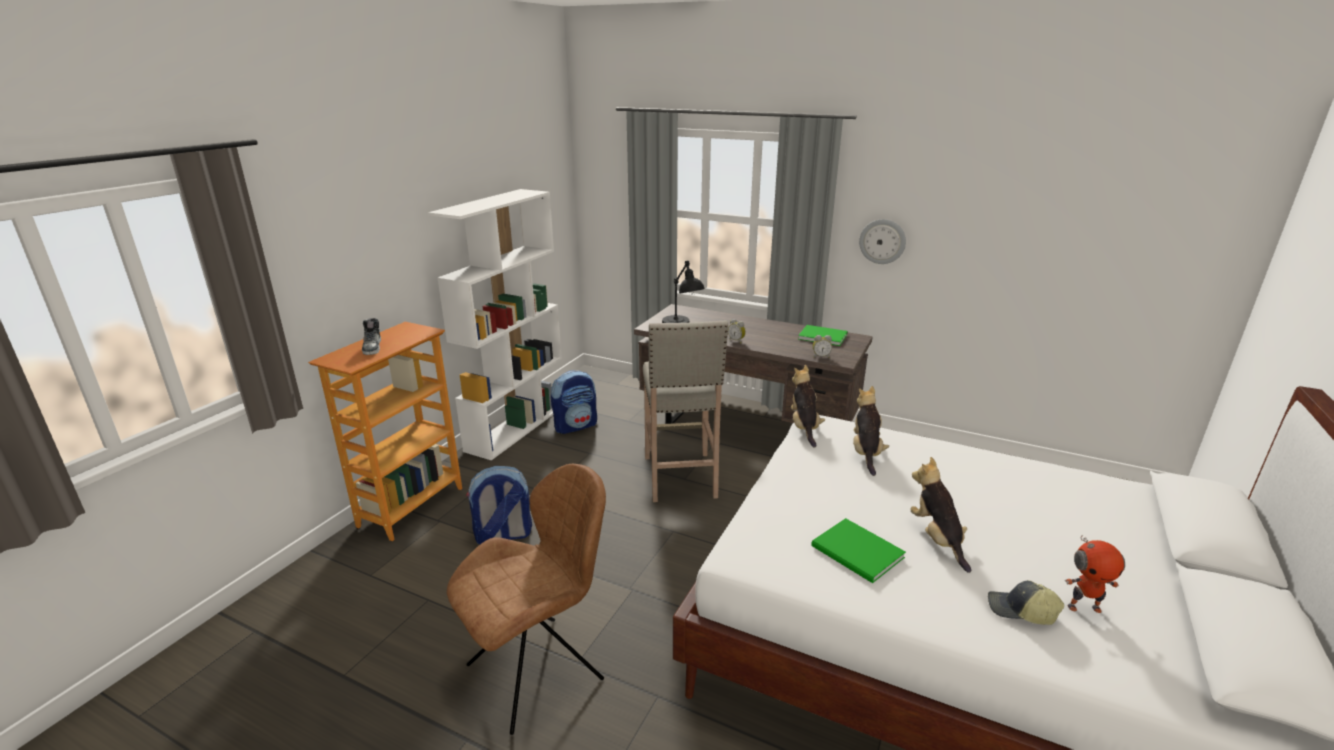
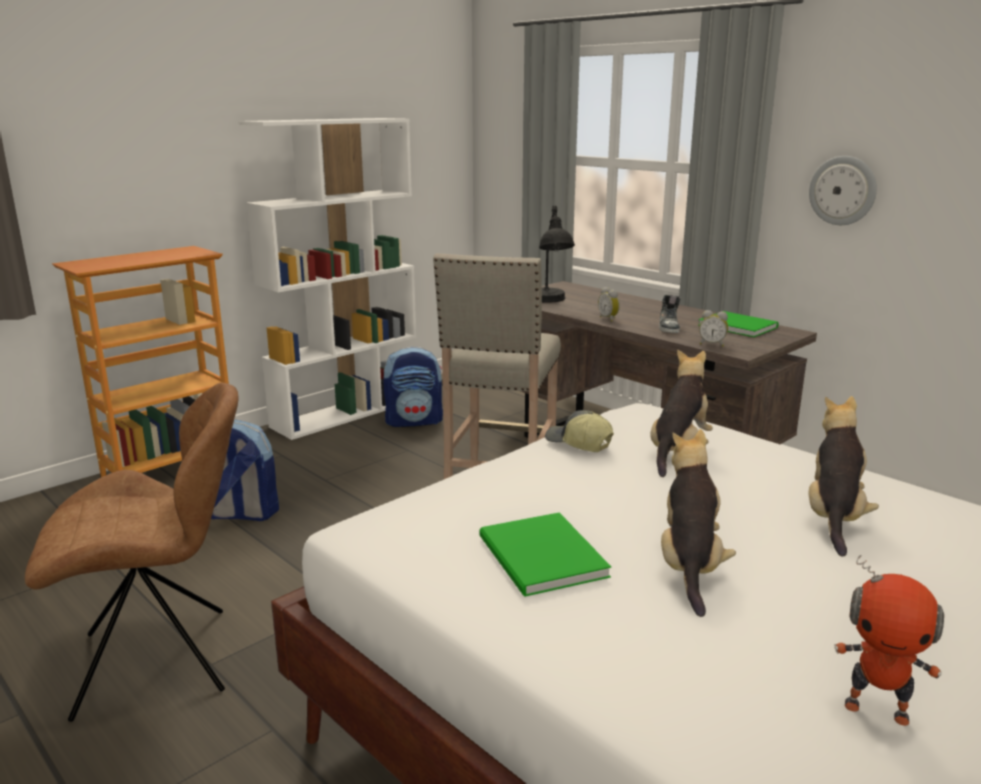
camera: 20 degrees right, 5 degrees down
(373, 347) = (129, 259): shoe -> shoe (668, 327)
(804, 427) = (615, 414): plush toy -> plush toy (833, 517)
(1021, 611) = (743, 687): cap -> cap (578, 444)

